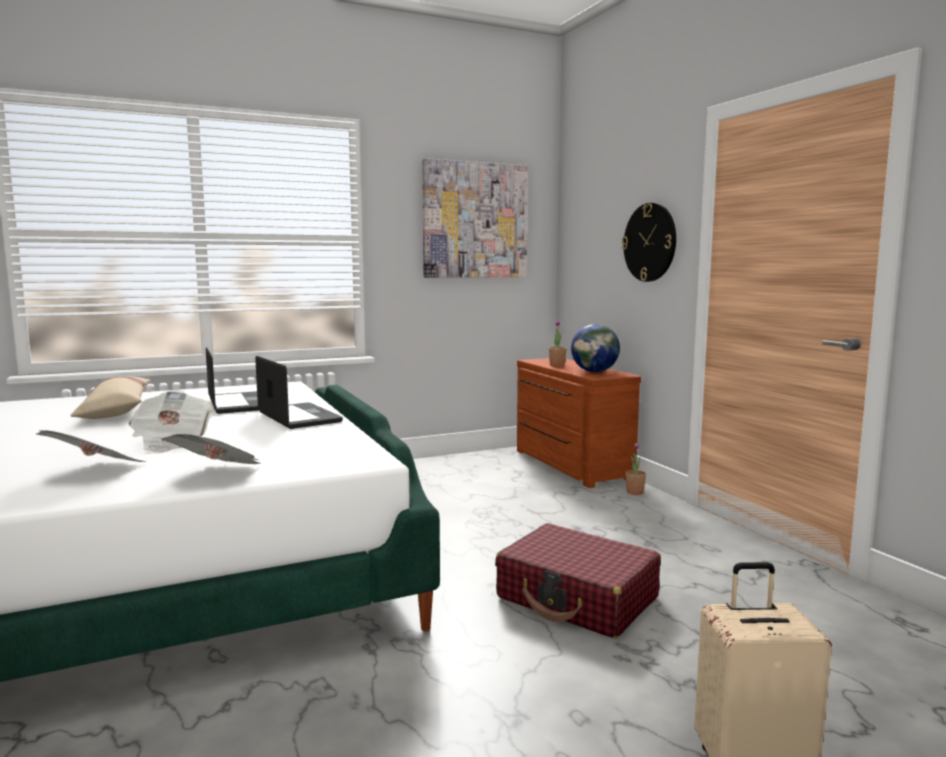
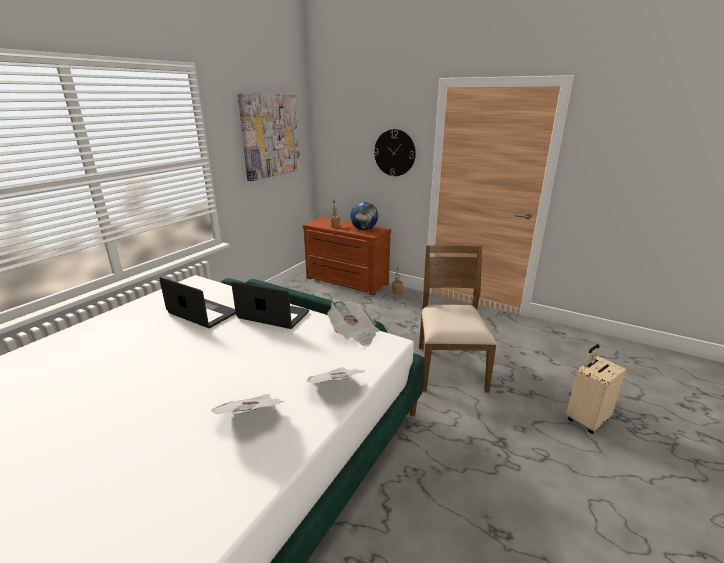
camera: 35 degrees left, 15 degrees up
(115, 411) = (117, 350): beige pillow -> none
(171, 443) = (241, 369): newspaper -> newspaper (353, 334)
(577, 598) = (449, 367): red suitcase -> brown chair

